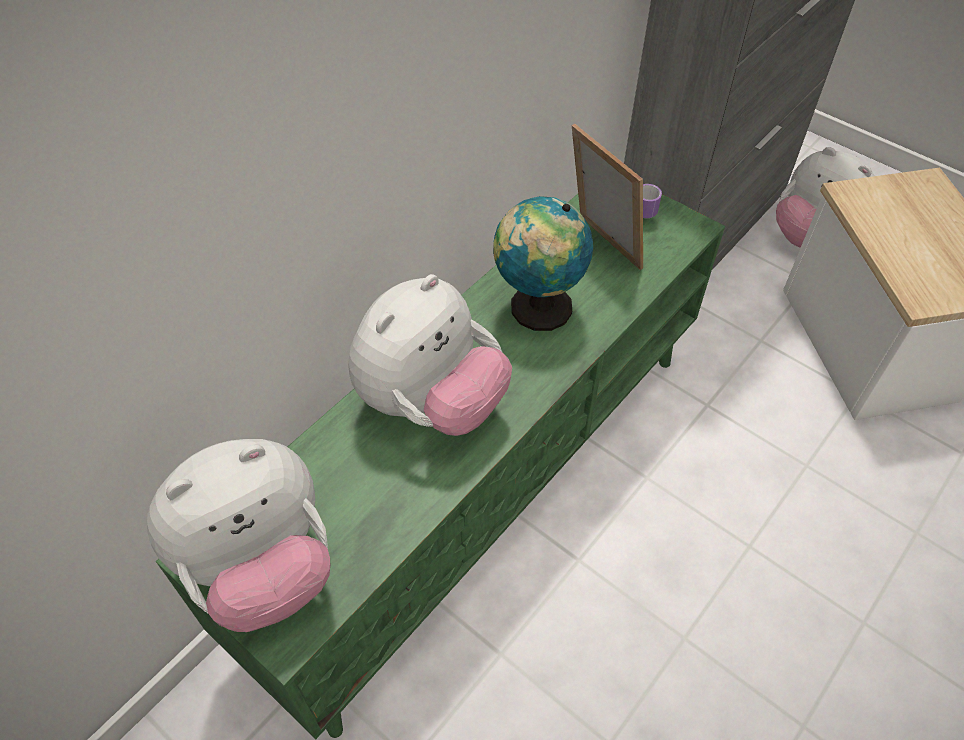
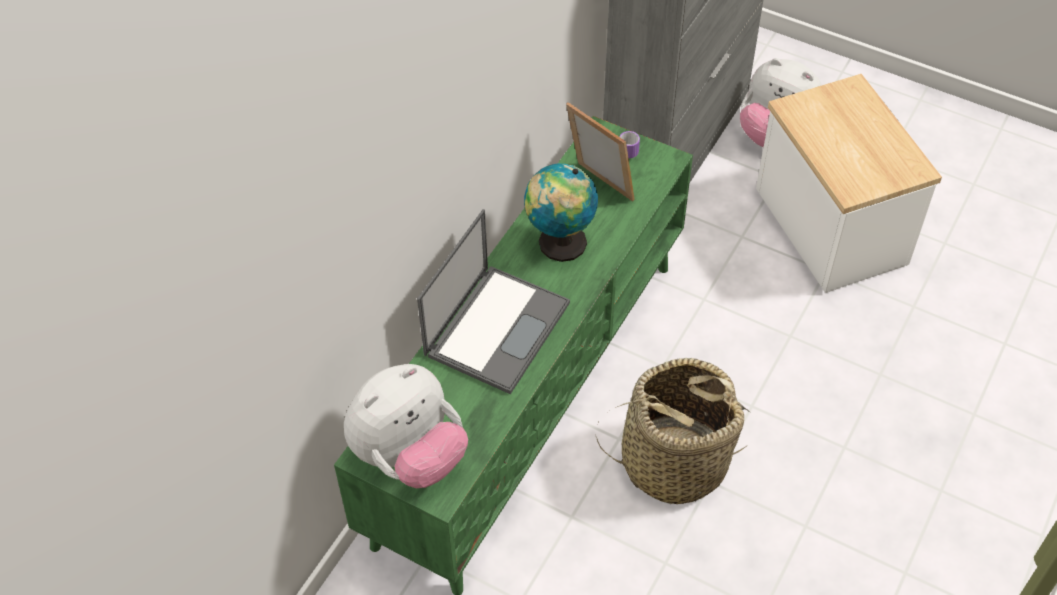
camera: 10 degrees left, 0 degrees up
(431, 403) = (497, 327): plush toy -> laptop
(642, 602) = (674, 461): none -> basket

